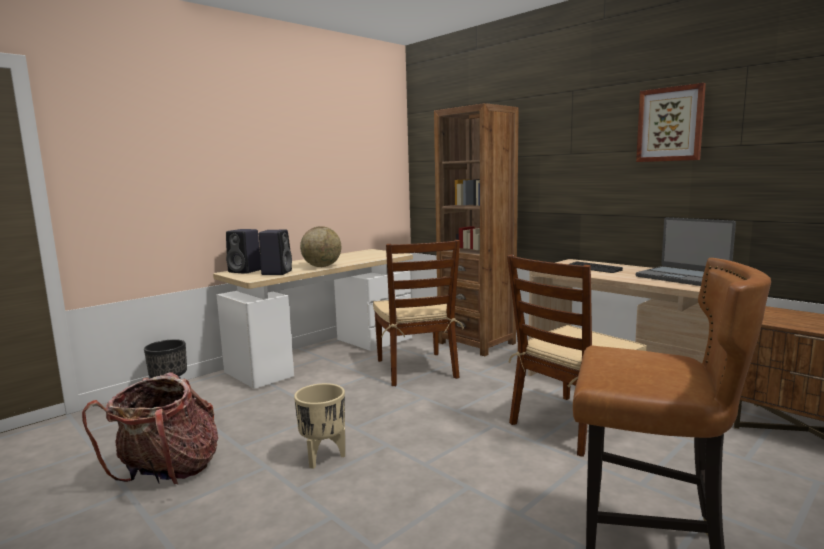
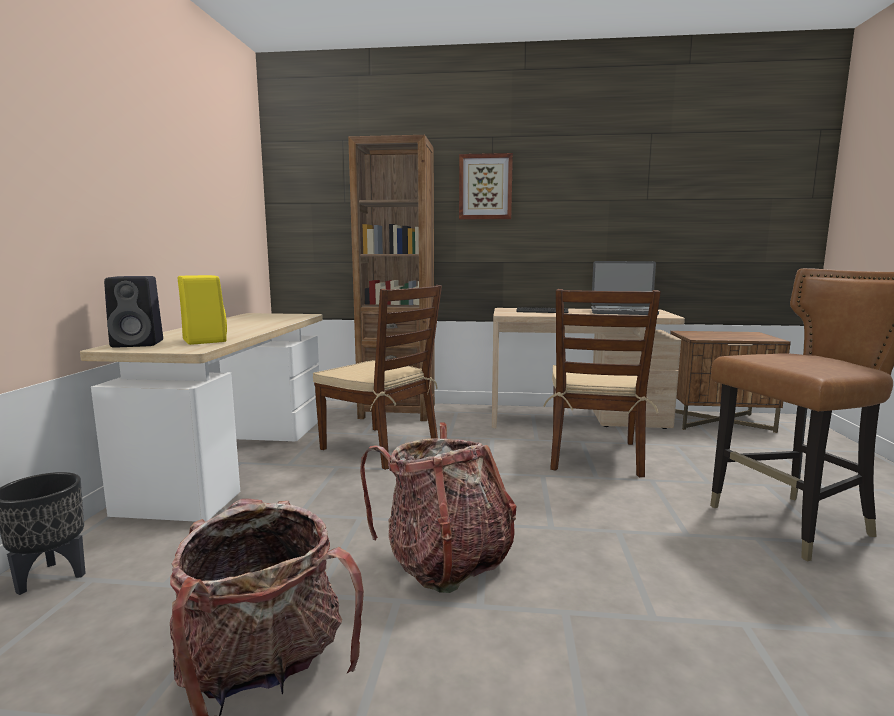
camera: 40 degrees left, 0 degrees up
(277, 272) = (203, 341): black speaker -> yellow speaker
(322, 266) = (249, 330): globe -> none
(323, 457) = (444, 561): beige planter -> backpack
(670, 124) = (590, 178): picture -> picture (485, 187)

